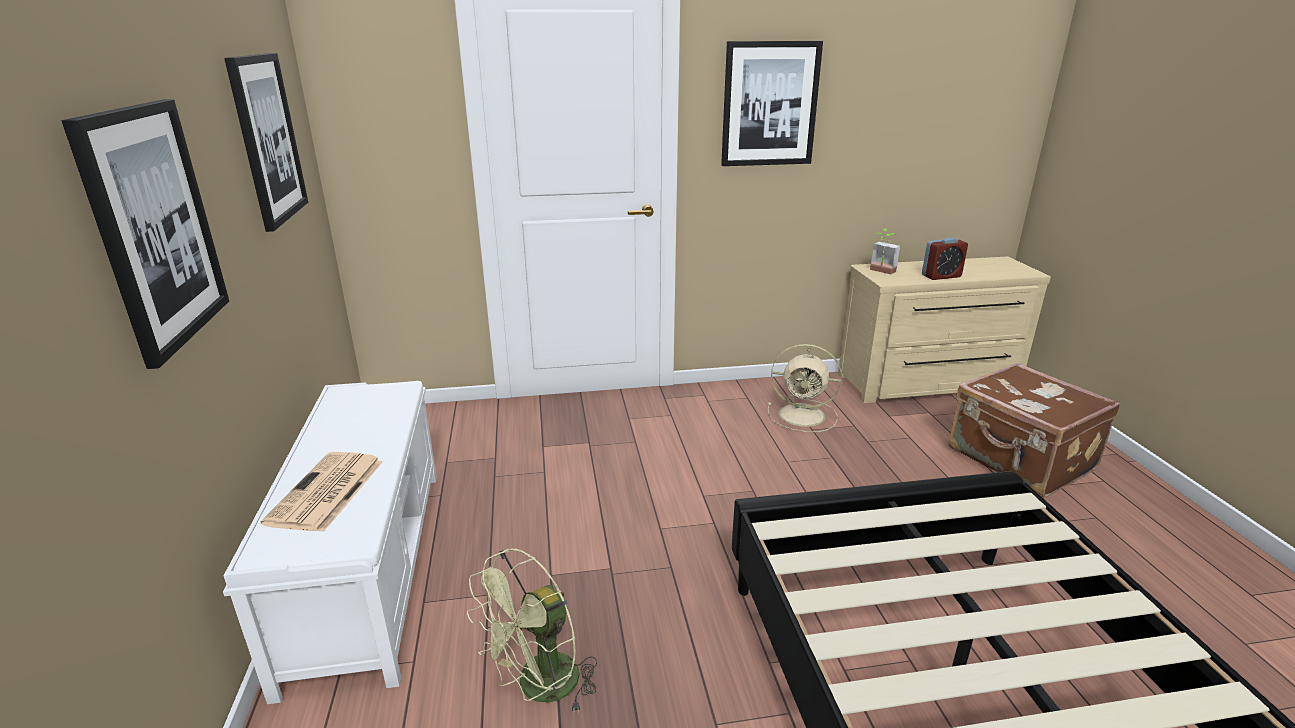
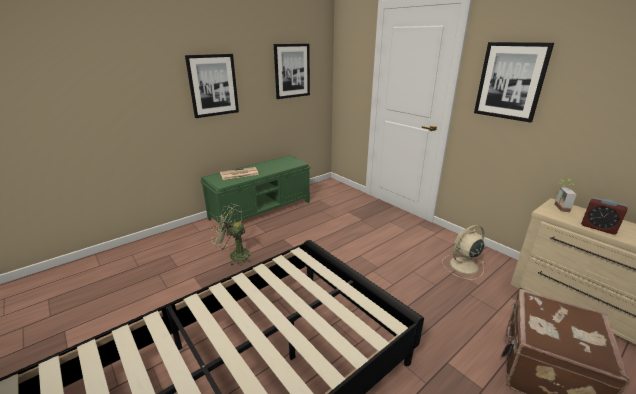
camera: 60 degrees right, 0 degrees up
(369, 566) = (262, 210): white bench -> green bench
(804, 415) = (462, 266): beige fan -> beige fan turned 75 degrees clockwise

